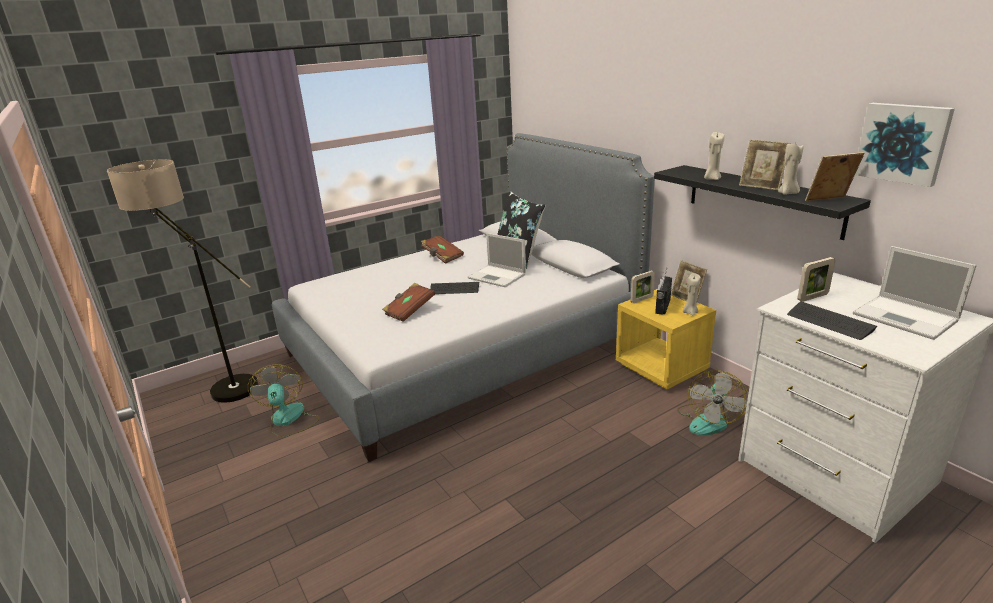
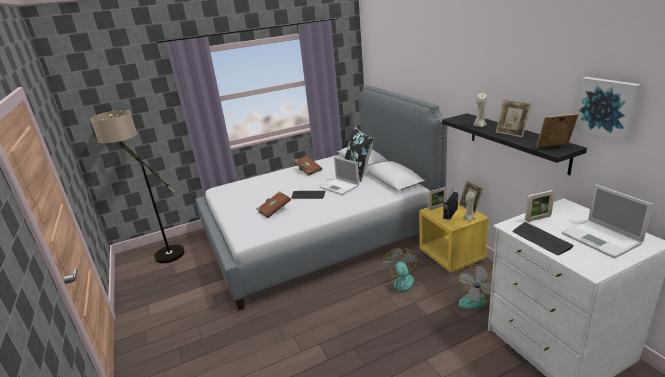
camera: 10 degrees right, 0 degrees up
(288, 420) = (197, 278): fan -> fan (406, 287)
(788, 193) = (527, 140): beige candle -> none

